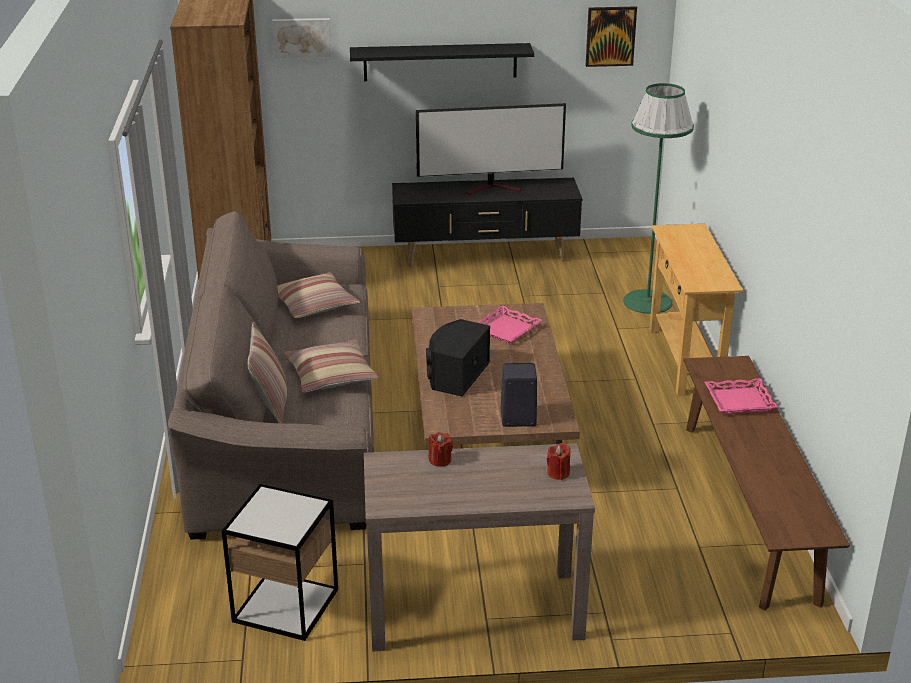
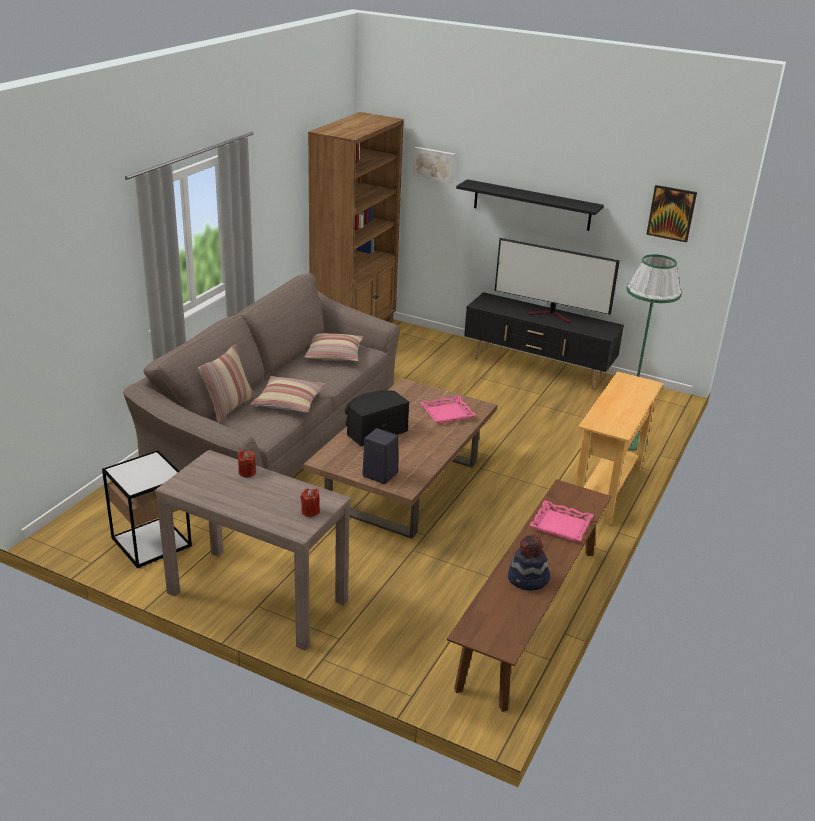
camera: 30 degrees right, 0 degrees up
(772, 464) = (528, 579): none -> hat

